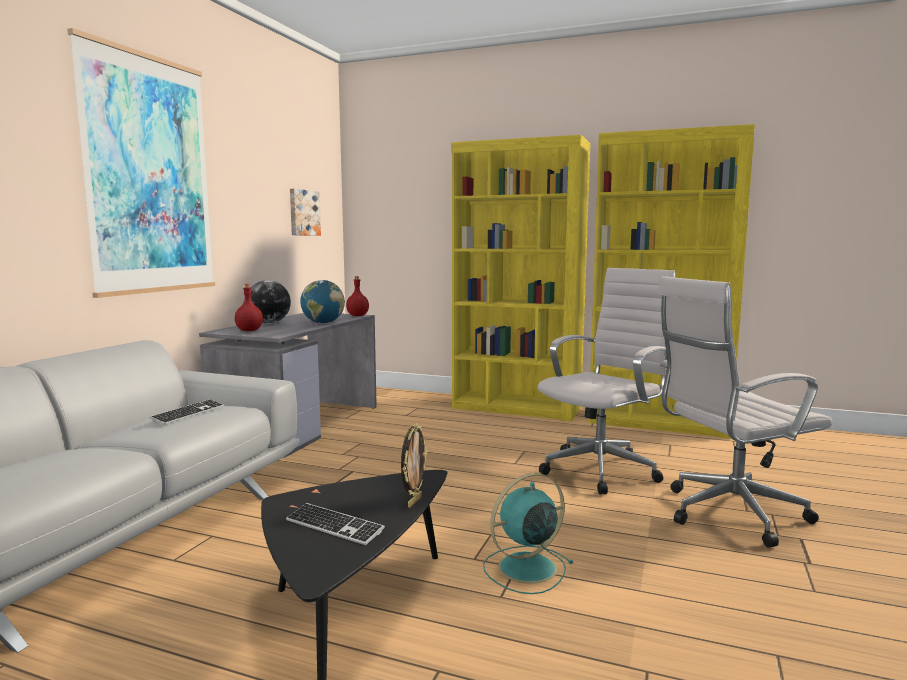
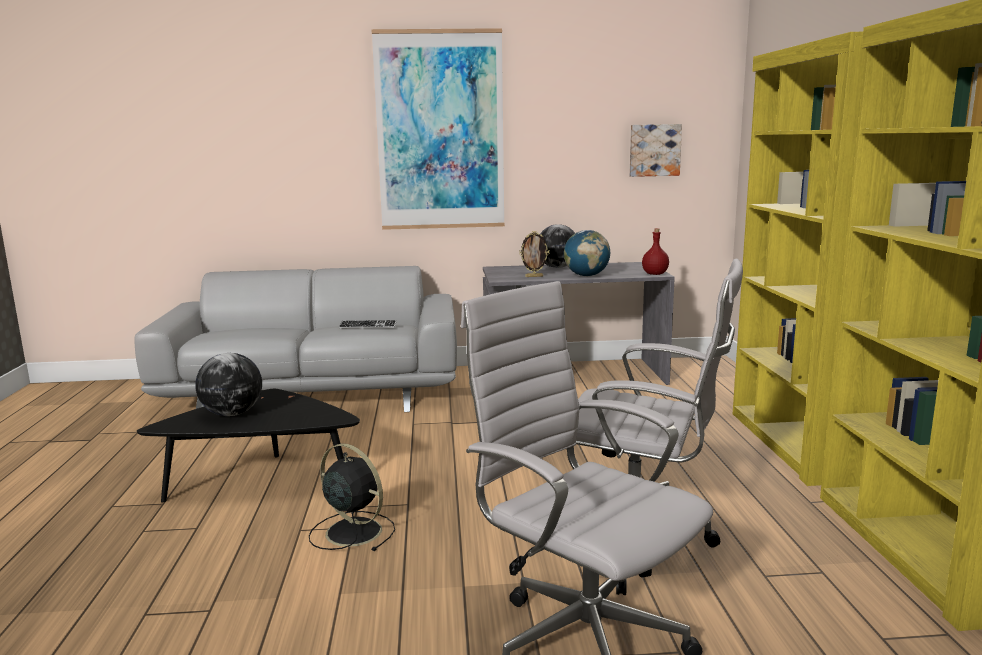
camera: 65 degrees right, 5 degrees up
(249, 330) = (510, 271): red bottle -> none
(334, 526) = (232, 414): keyboard -> globe
(414, 501) = (284, 424): picture frame -> picture frame (534, 276)
(525, 568) = (352, 531): turquoise fan -> black fan

